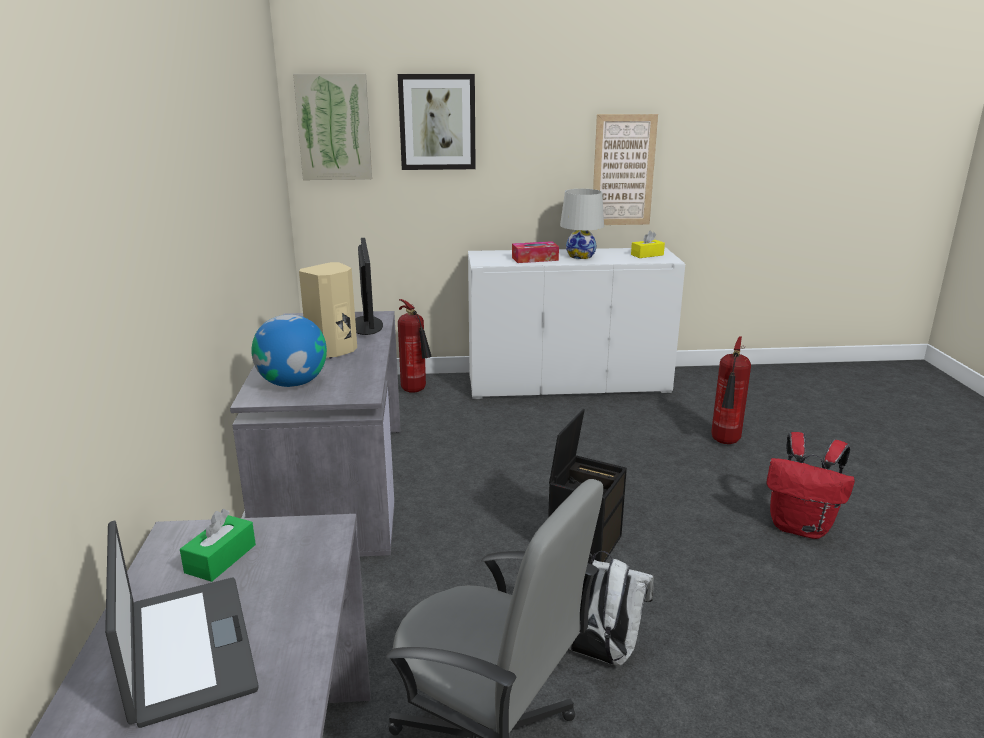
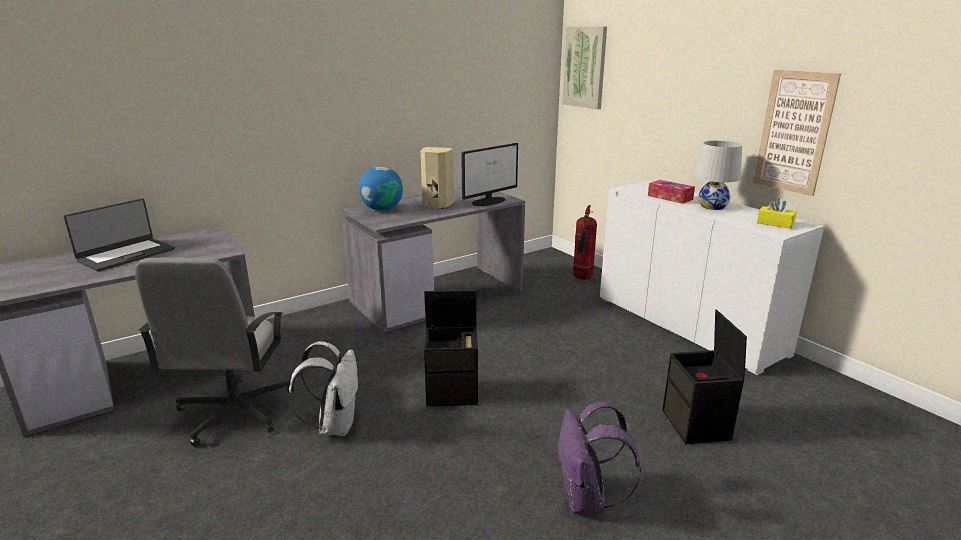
camera: 60 degrees right, 0 degrees up
(220, 558) = (193, 243): green tissue box -> none
(437, 122) = (645, 68): picture -> none
(725, 443) = (697, 425): fire extinguisher -> black storage box
(801, 527) = (587, 499): red backpack -> purple backpack

